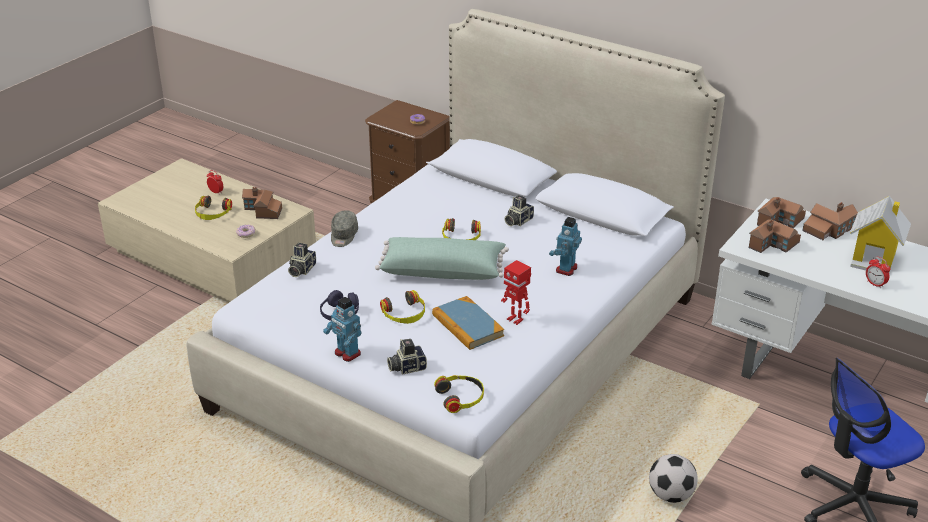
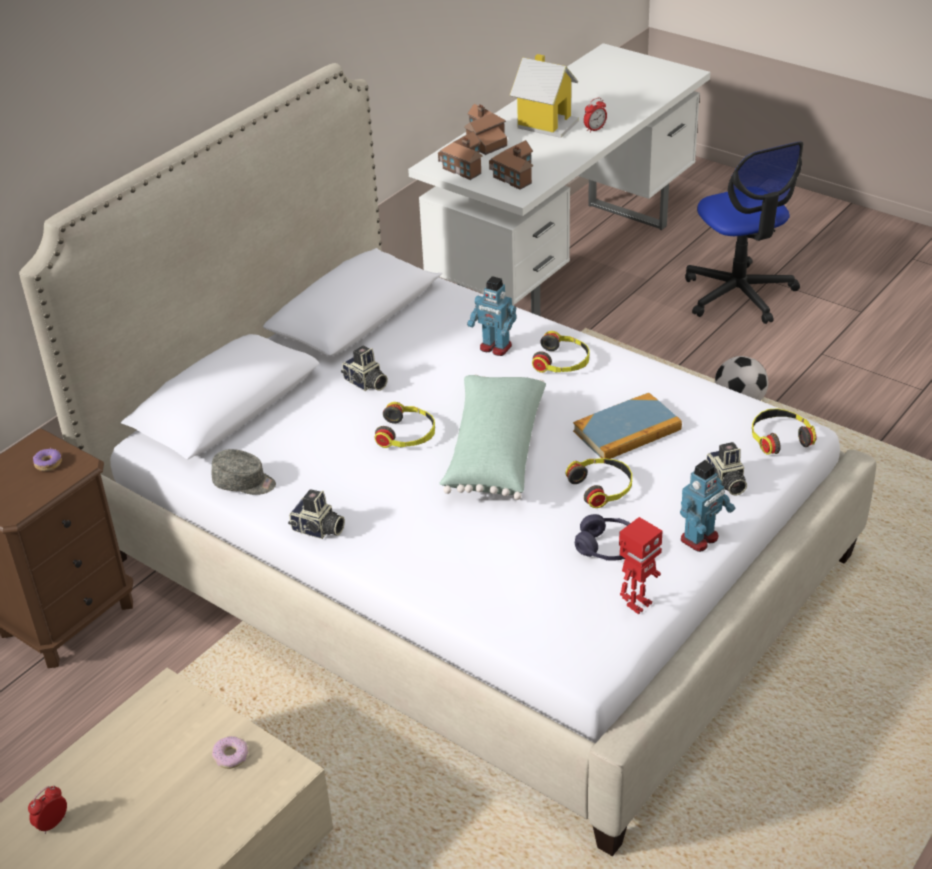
camera: 85 degrees left, 5 degrees up
(212, 213) = (139, 818): headphones -> headphones (562, 361)
(262, 211) = (152, 739): toy house -> none
(301, 270) = (483, 599): camera -> camera (318, 530)
(343, 236) = (383, 557): grey cap -> grey cap (244, 483)
(515, 319) = (611, 391): toy robot -> toy robot (637, 604)

